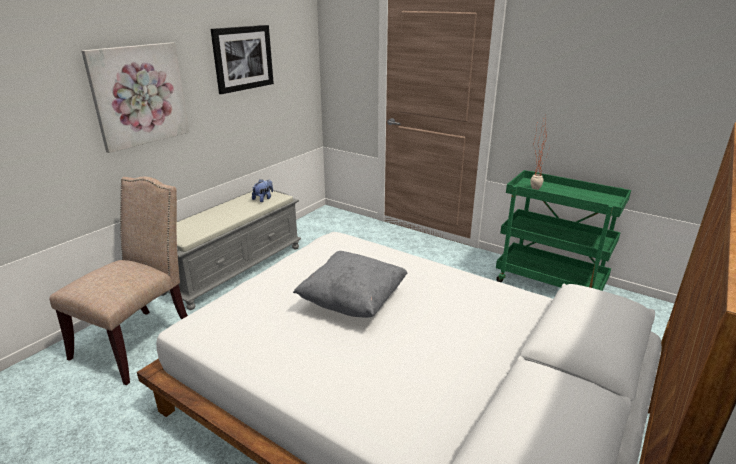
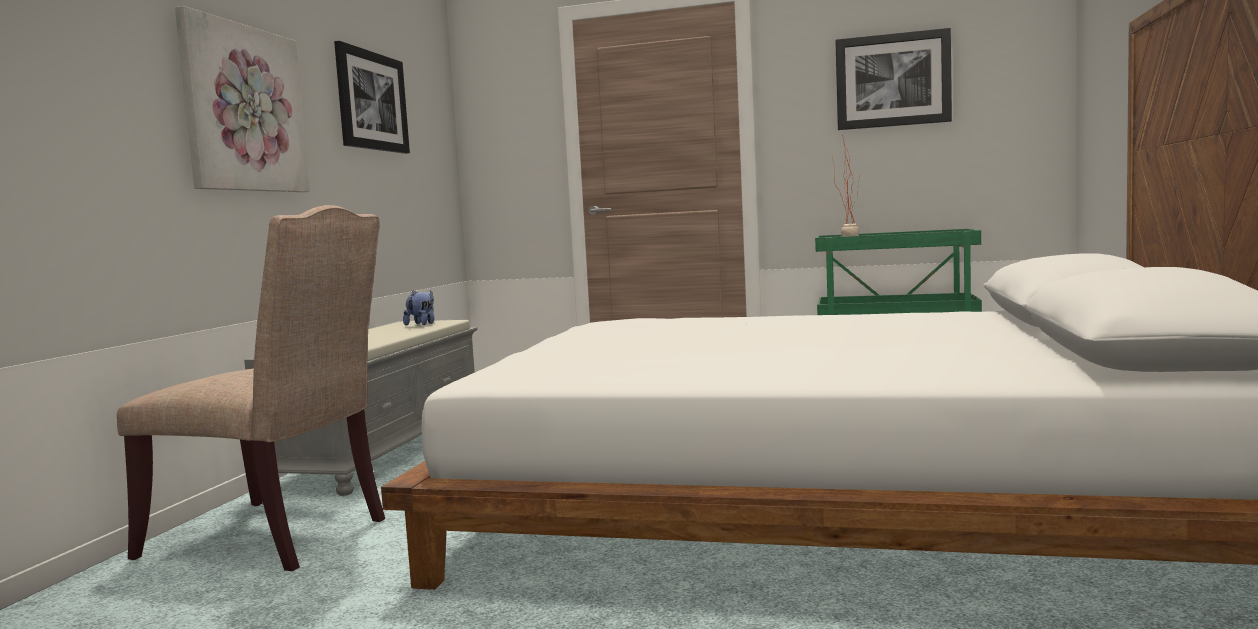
camera: 20 degrees left, 20 degrees down
(139, 340) = (276, 537): beige chair -> beige chair turned 105 degrees clockwise
(353, 302) = (719, 338): grey pillow -> none
(602, 68) = (892, 80): none -> picture

